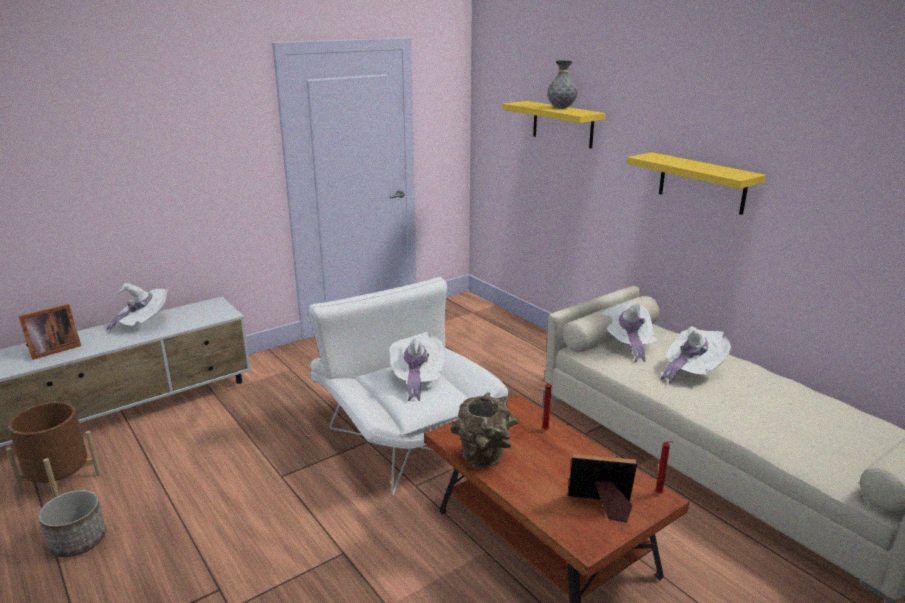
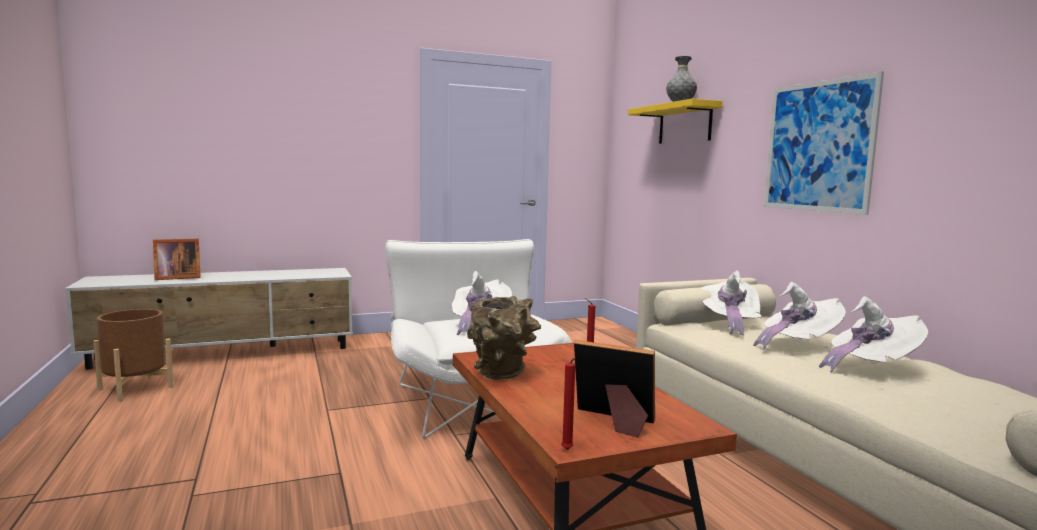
camera: 15 degrees right, 15 degrees down
(78, 541) = (109, 425): planter -> none
(145, 324) = (265, 273): white hat -> white hat (869, 366)
(659, 494) = (699, 423): red candle -> red candle (567, 450)
(702, 183) = (818, 146): yellow shelf -> picture

